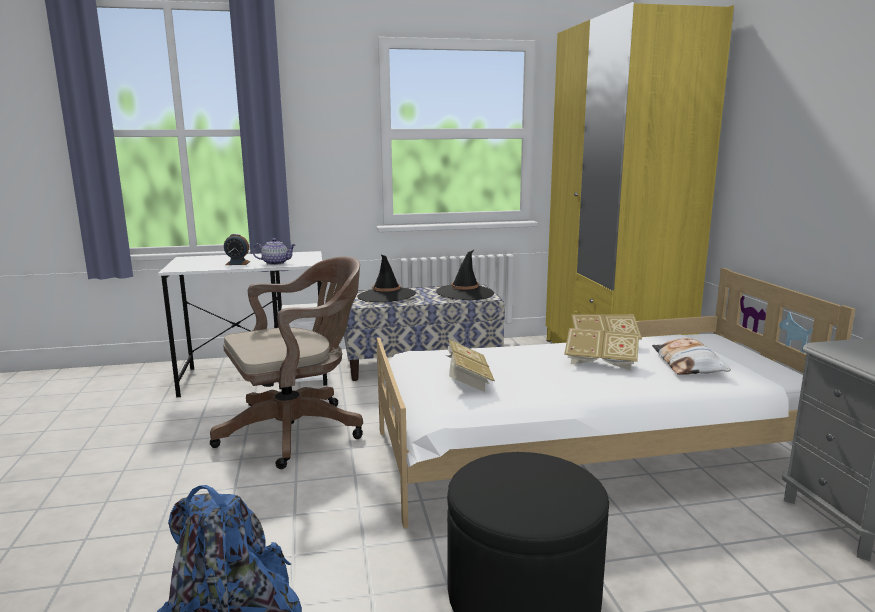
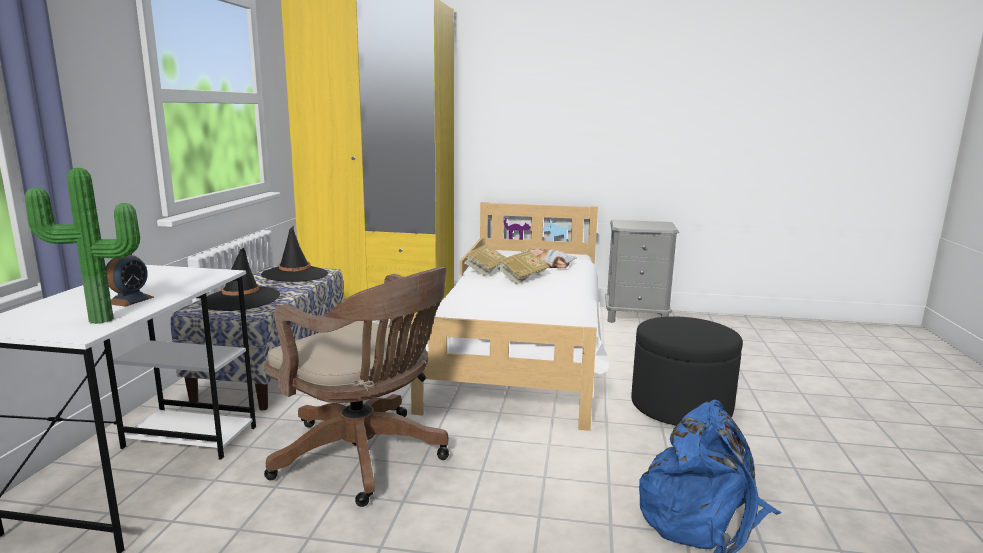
camera: 70 degrees left, 0 degrees up
(195, 267) = (100, 321): none -> potted plant
(275, 263) = (180, 284): teapot -> none
(298, 430) = (366, 458): brown office chair -> brown office chair turned 135 degrees clockwise
(467, 380) = (523, 313): book -> none

